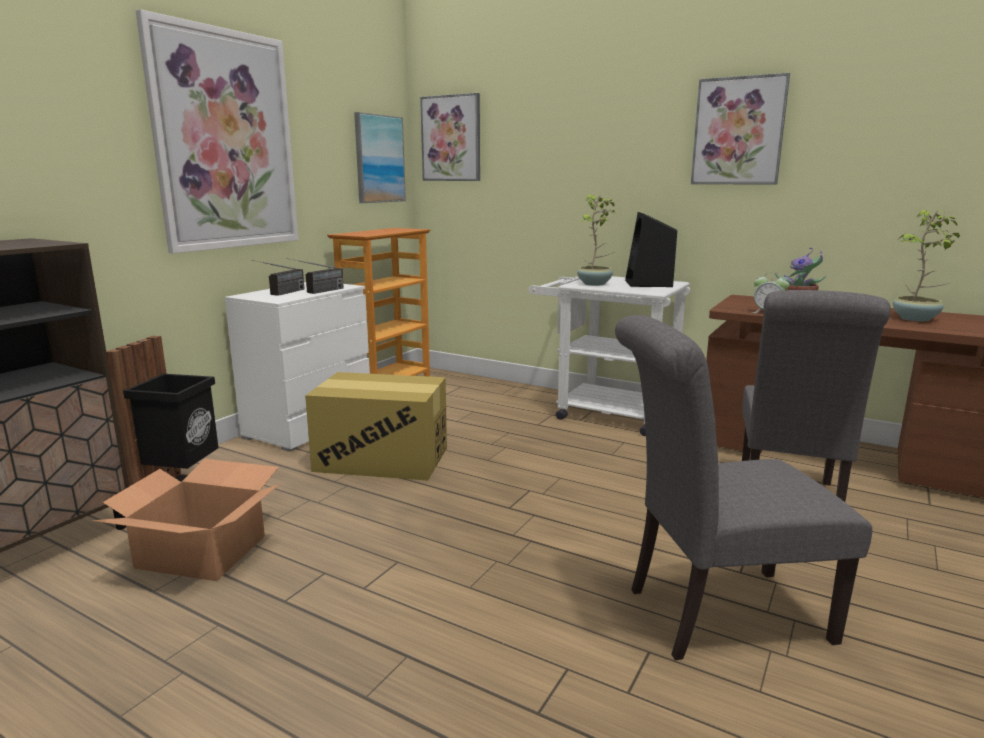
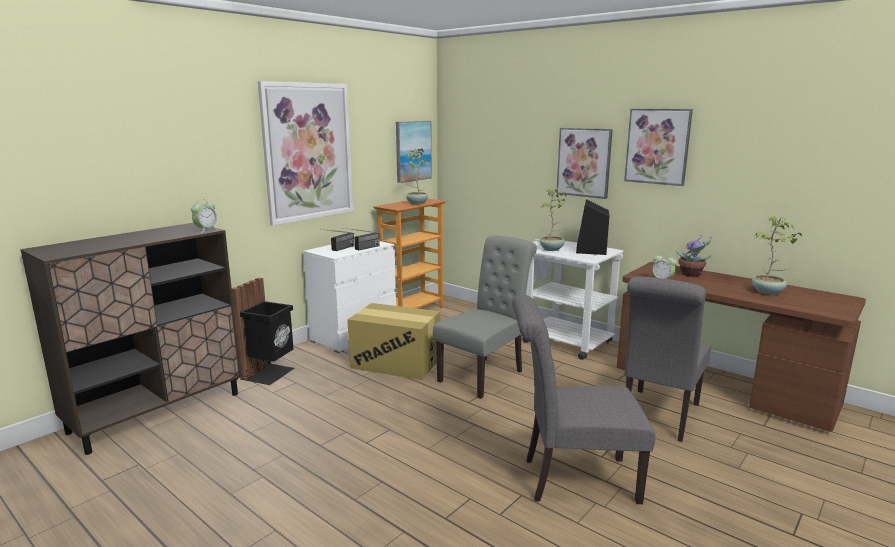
camera: 10 degrees right, 0 degrees up
(51, 243) = (206, 230): none -> alarm clock
(202, 551) = (279, 412): cardboard box -> none
(390, 231) = (416, 203): none -> potted plant
(451, 138) = (464, 136): picture -> picture (584, 162)
(520, 466) = (485, 374): none -> grey chair

